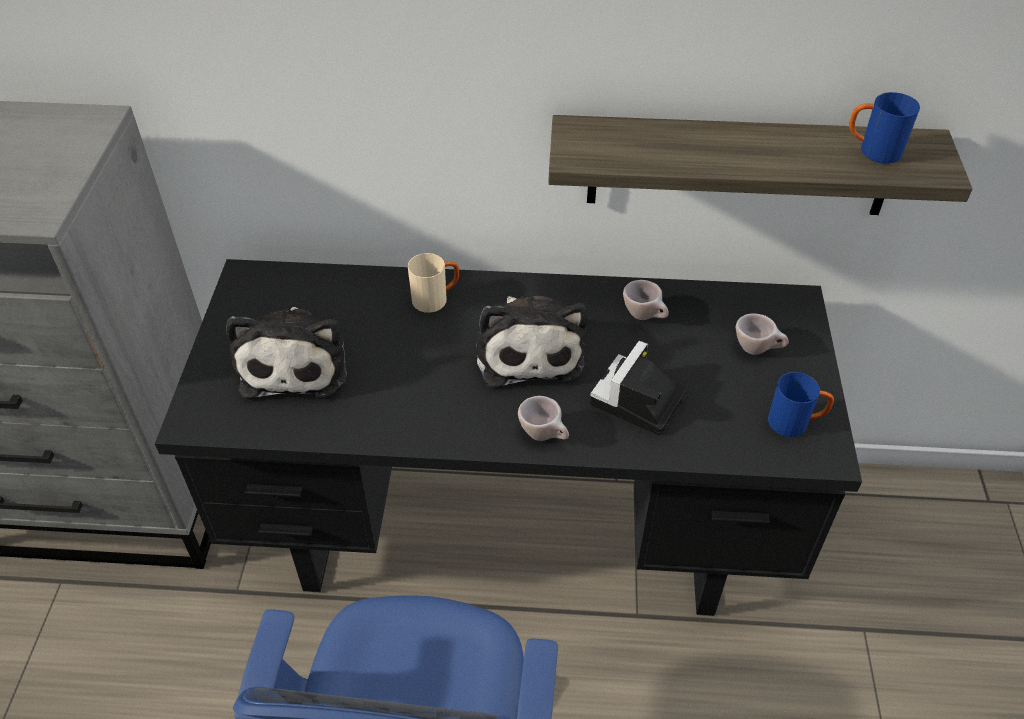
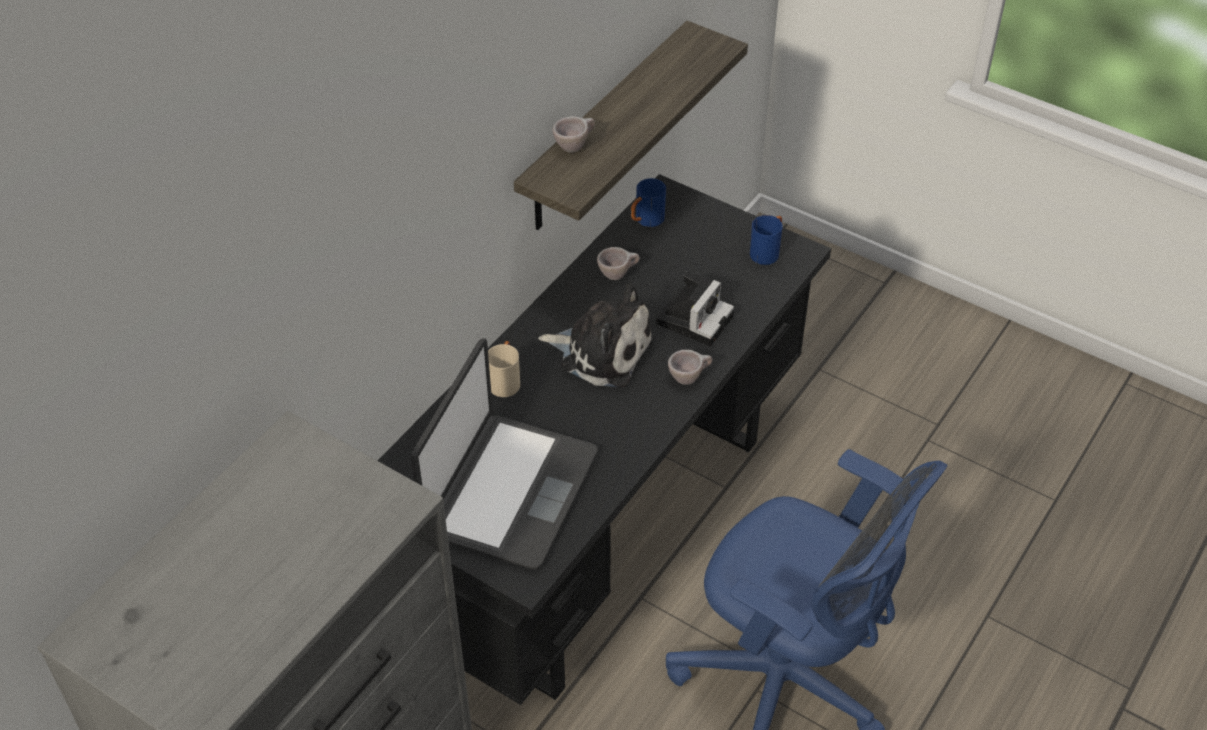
camera: 60 degrees left, 0 degrees up
(296, 362) = (508, 492): plush toy -> laptop
(637, 402) = (695, 317): camera -> camera turned 120 degrees counterclockwise
(757, 349) = (693, 235): beige cup -> beige cup (575, 146)
(872, 151) = (681, 61): blue mug -> blue mug (646, 221)

